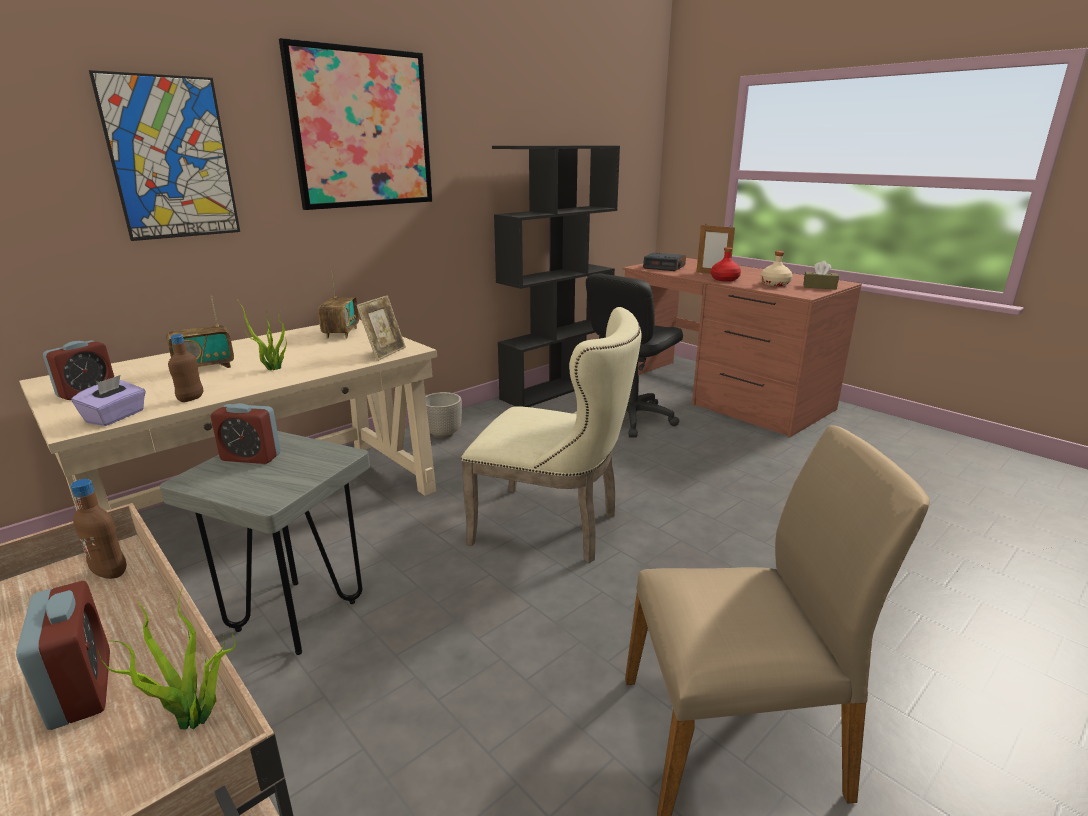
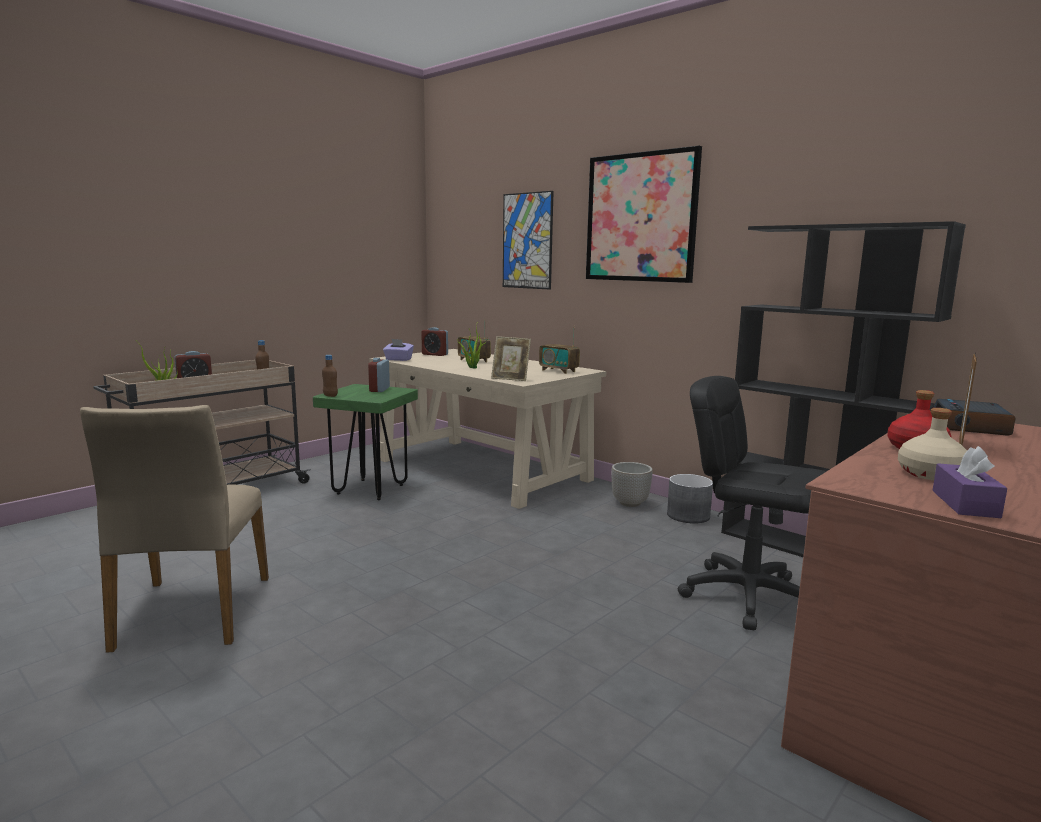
camera: 85 degrees right, 10 degrees down
(191, 399) = (421, 363): brown bottle -> brown bottle (330, 395)
(297, 616) = (370, 489): grey stool -> green stool
(341, 333) = (559, 371): radio -> radio turned 45 degrees clockwise
(483, 415) = (688, 515): none -> grey planter
(555, 527) = (464, 553): beige chair -> none
(819, 287) = (965, 504): brown tissue box -> purple tissue box

